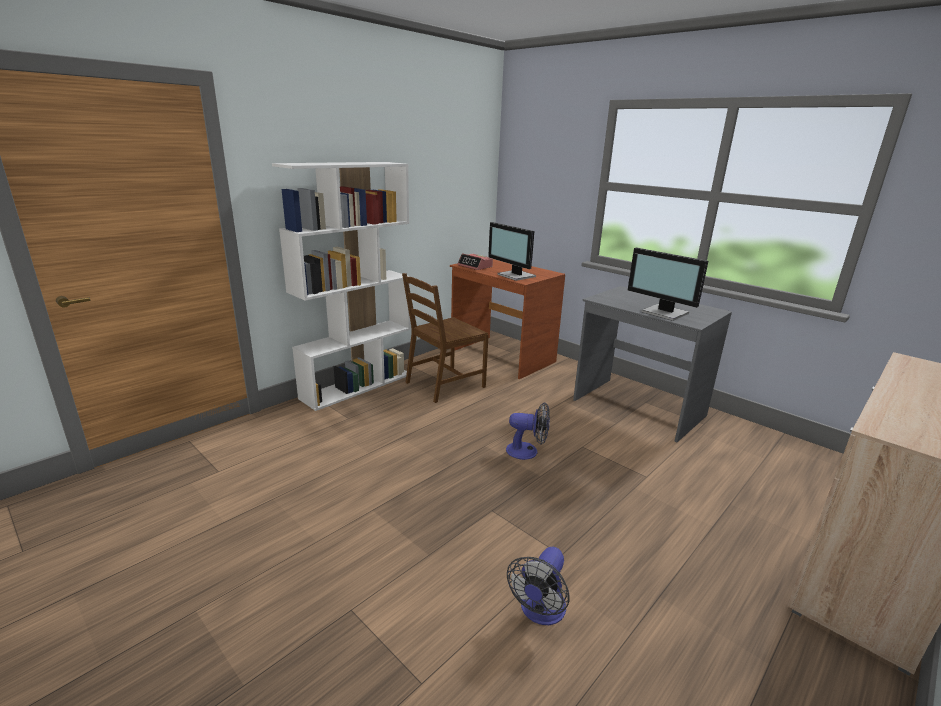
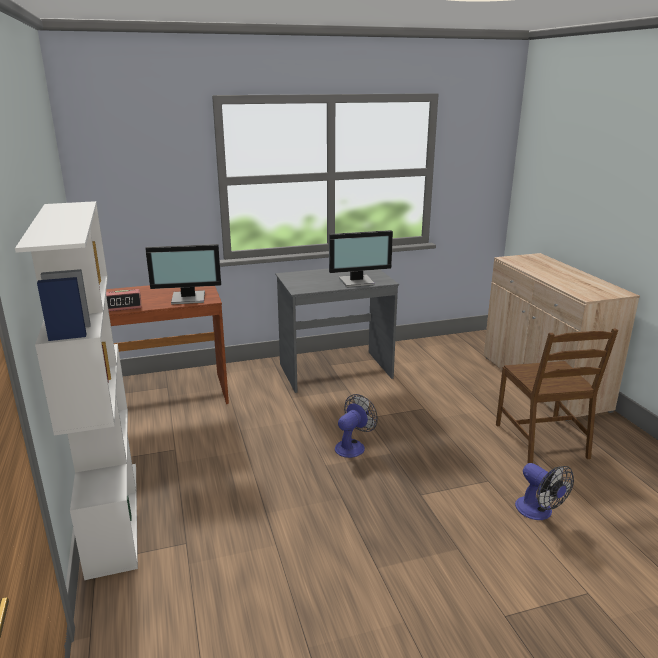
camera: 60 degrees left, 0 degrees up
(444, 384) = (187, 450): brown chair -> brown chair (542, 441)

